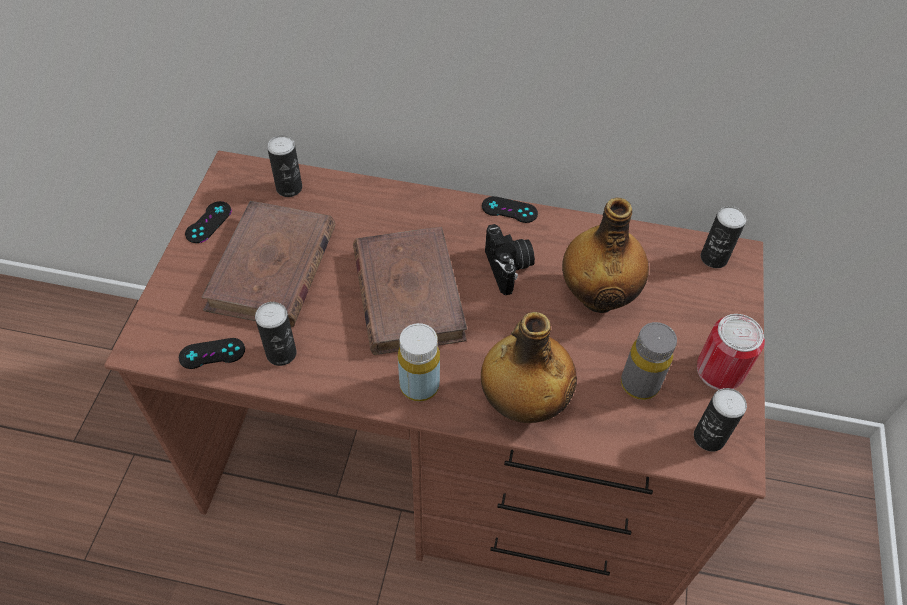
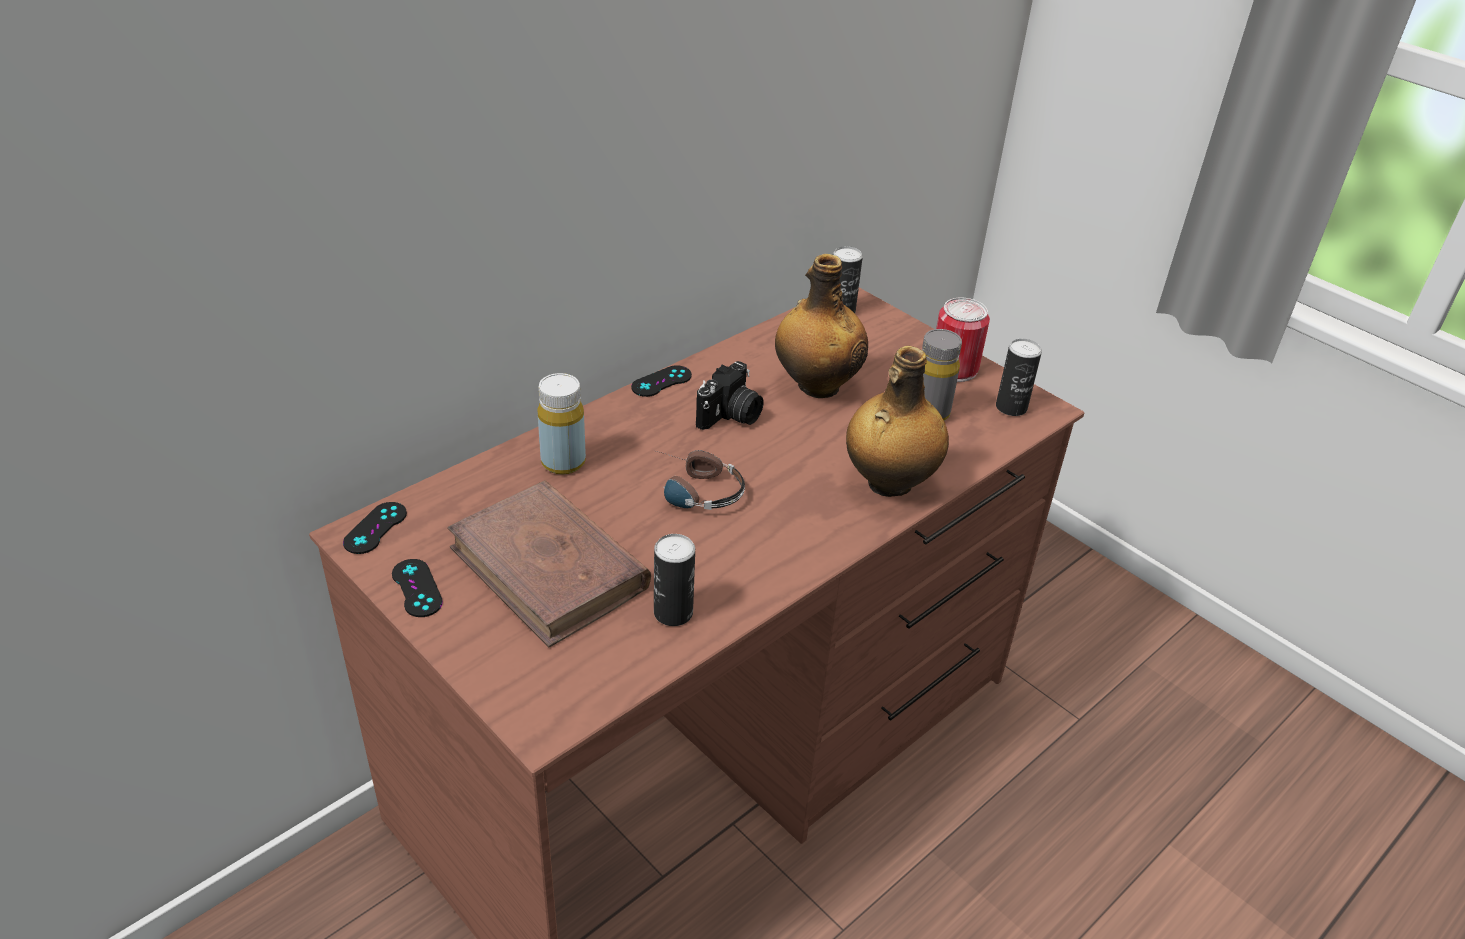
camera: 55 degrees left, 15 degrees down
(212, 353) = (617, 667): black game controller -> black game controller (375, 528)
(289, 188) = (446, 504): can -> none
(408, 293) = (692, 490): brown book -> headphones
(419, 385) = (809, 536): yellow bottle -> yellow bottle (563, 462)
(509, 268) = (730, 416): camera -> camera turned 105 degrees clockwise

